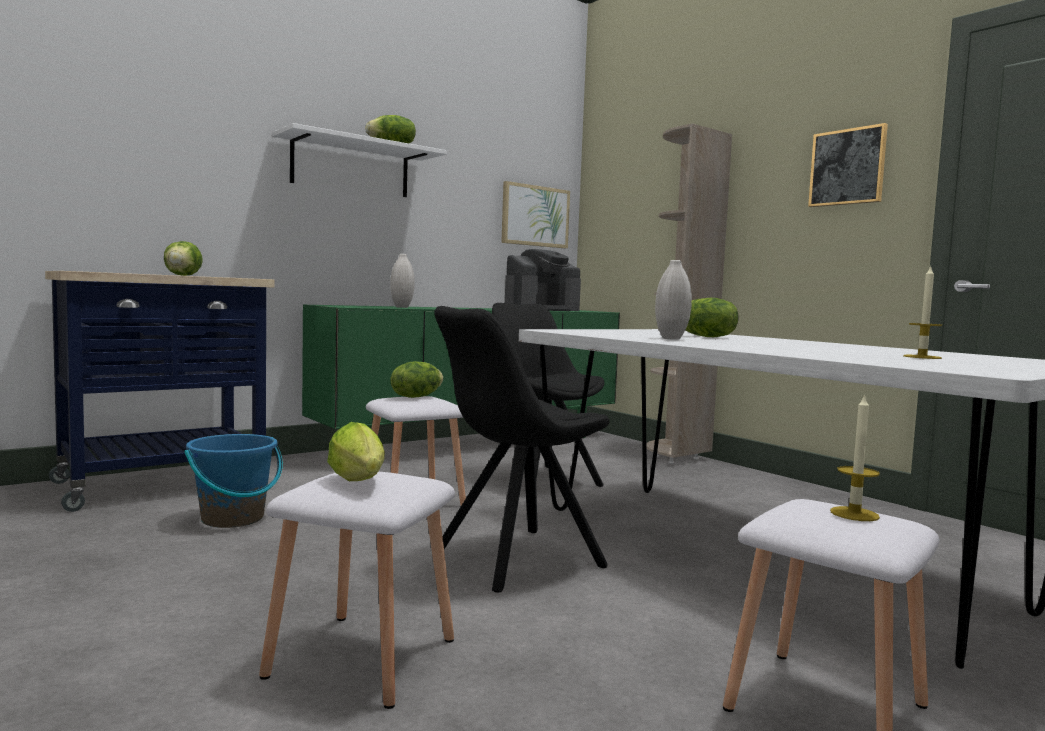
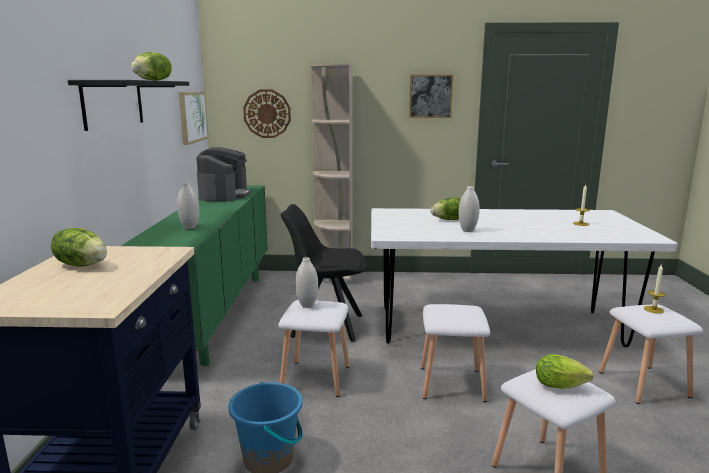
camera: 50 degrees left, 10 degrees up
(351, 167) = (113, 103): white shelf -> black shelf
(416, 397) = (307, 305): lettuce -> white vase
(516, 559) = (450, 384): black chair -> white stool
(633, 215) = (267, 113): none -> wall clock

